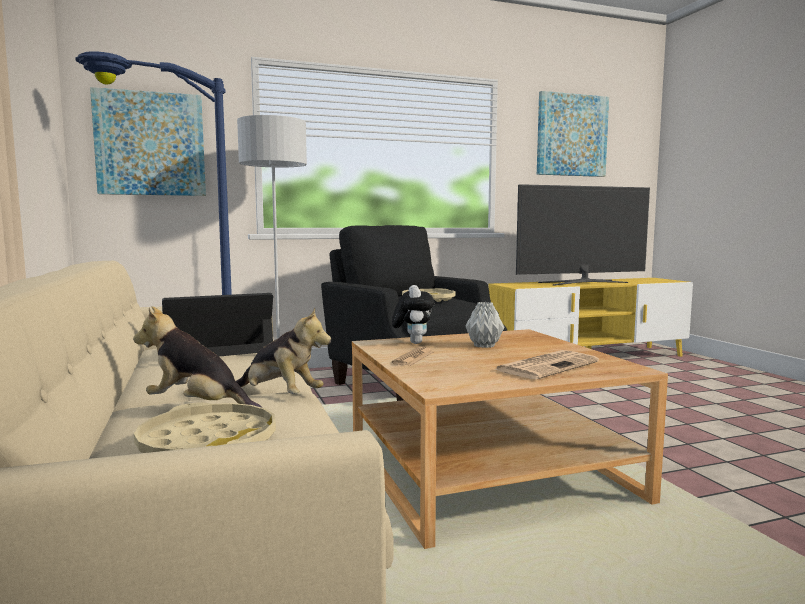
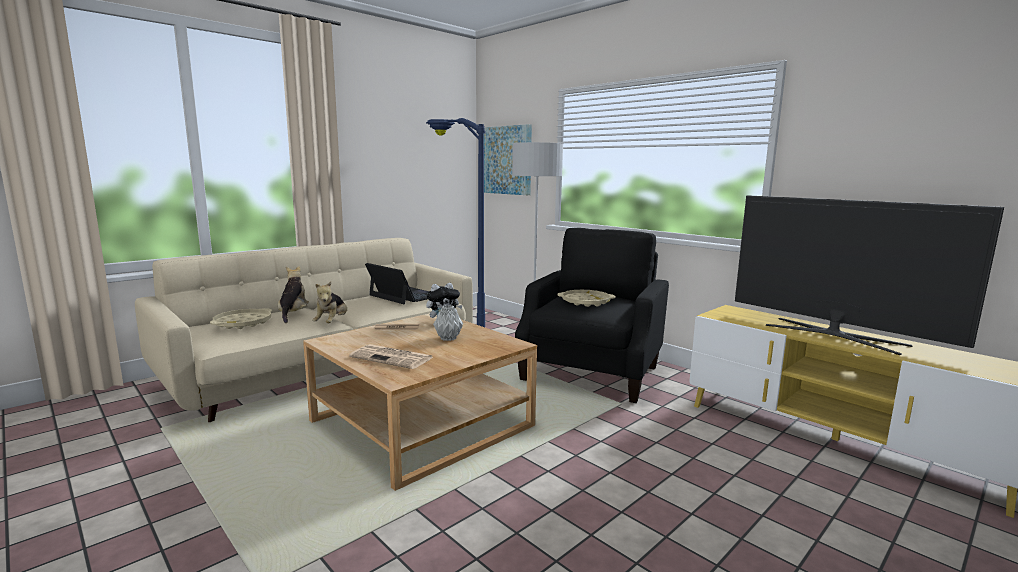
camera: 65 degrees right, 5 degrees up
(571, 135) = (913, 118): picture -> none

